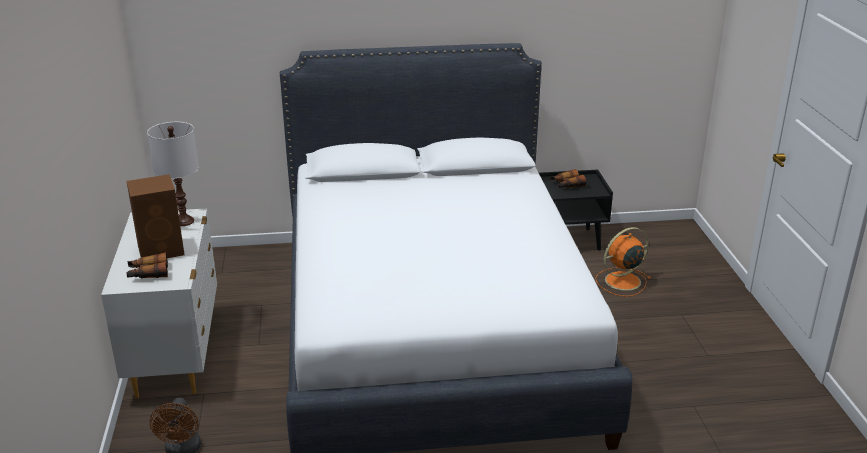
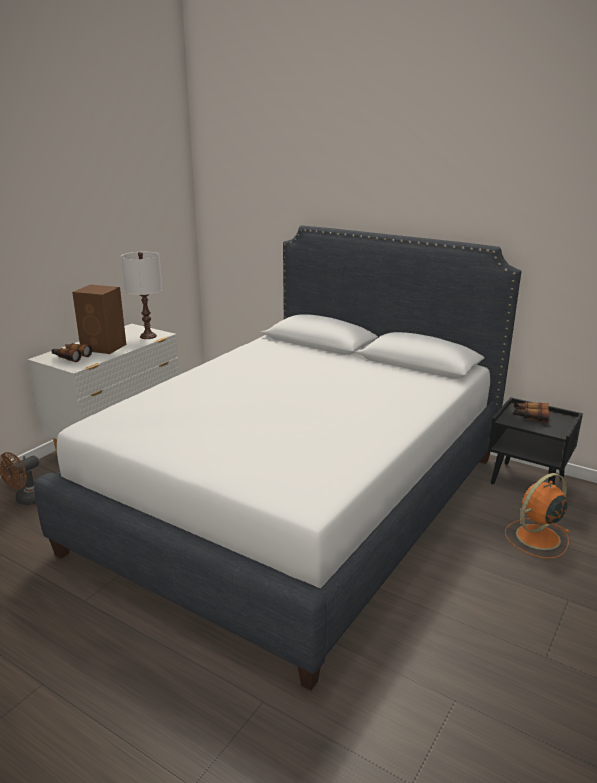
camera: 40 degrees right, 5 degrees down
(621, 281) = (536, 537): orange fan -> orange fan turned 45 degrees counterclockwise

